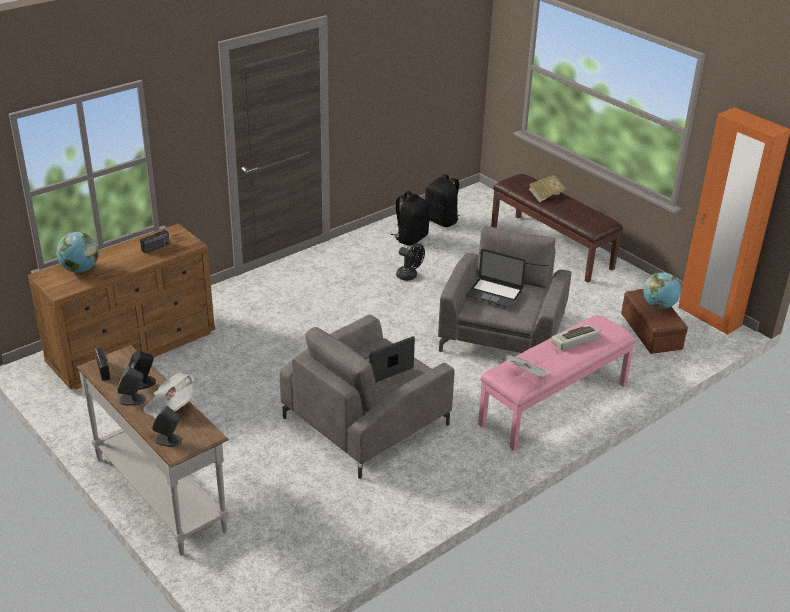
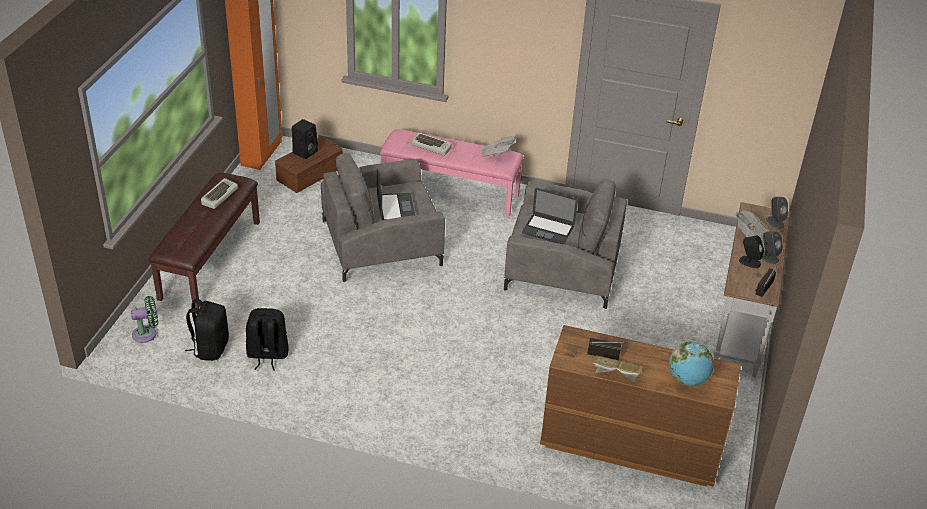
camera: 125 degrees left, 5 degrees up
(409, 276) = (343, 326): black fan -> none
(482, 204) = (147, 334): none -> green fan
(545, 195) = (199, 223): book -> book (615, 376)
(578, 212) = (219, 196): none -> keyboard
(659, 306) = (305, 152): globe -> black speaker

